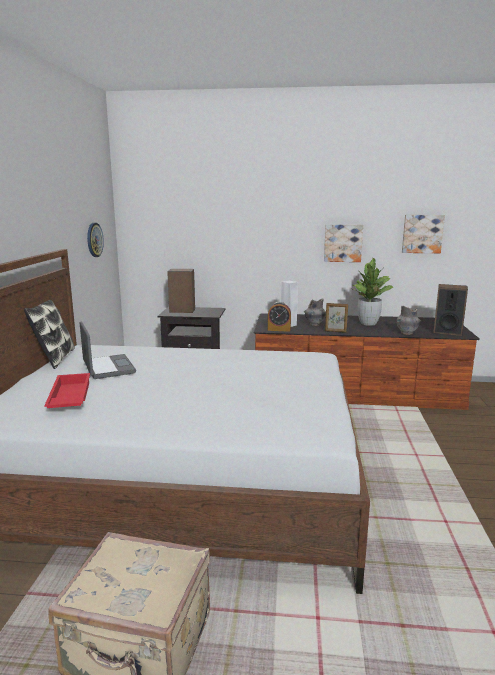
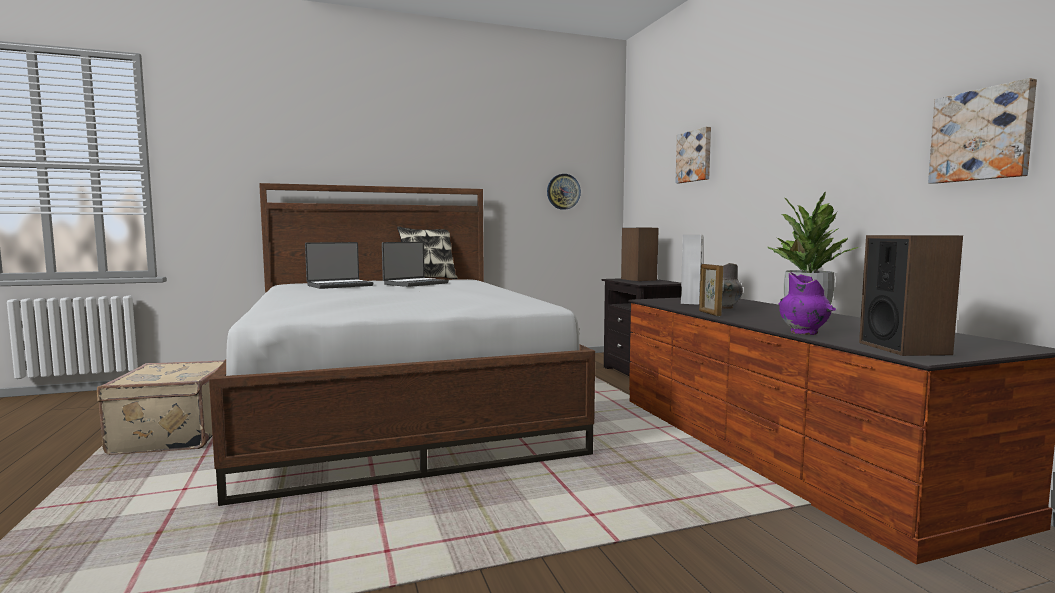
camera: 65 degrees right, 10 degrees down
(69, 398) = (339, 285): red tray -> laptop
(279, 329) = (659, 302): alarm clock -> none
(343, 243) = (829, 176): picture -> picture (695, 156)
(407, 333) = (804, 333): grey vase -> purple vase

